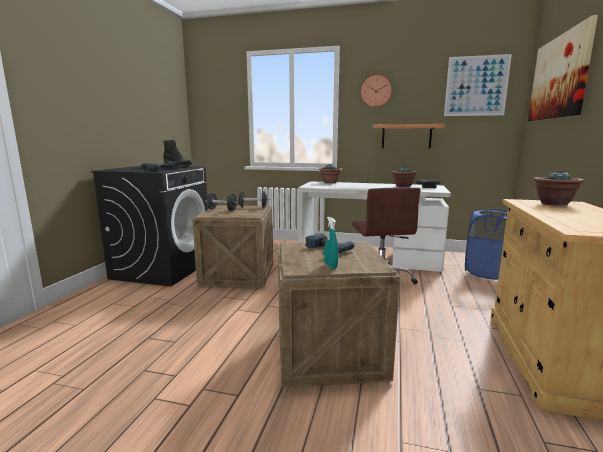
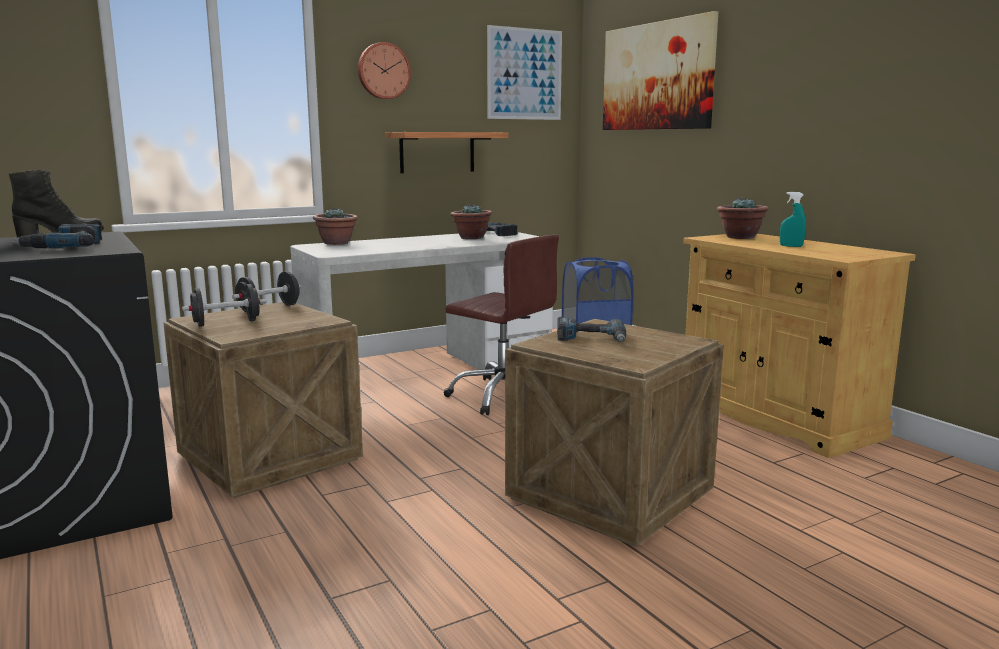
camera: 45 degrees left, 0 degrees up
(330, 266) = (652, 351): turquoise spray bottle -> turquoise spray bottle (791, 246)

